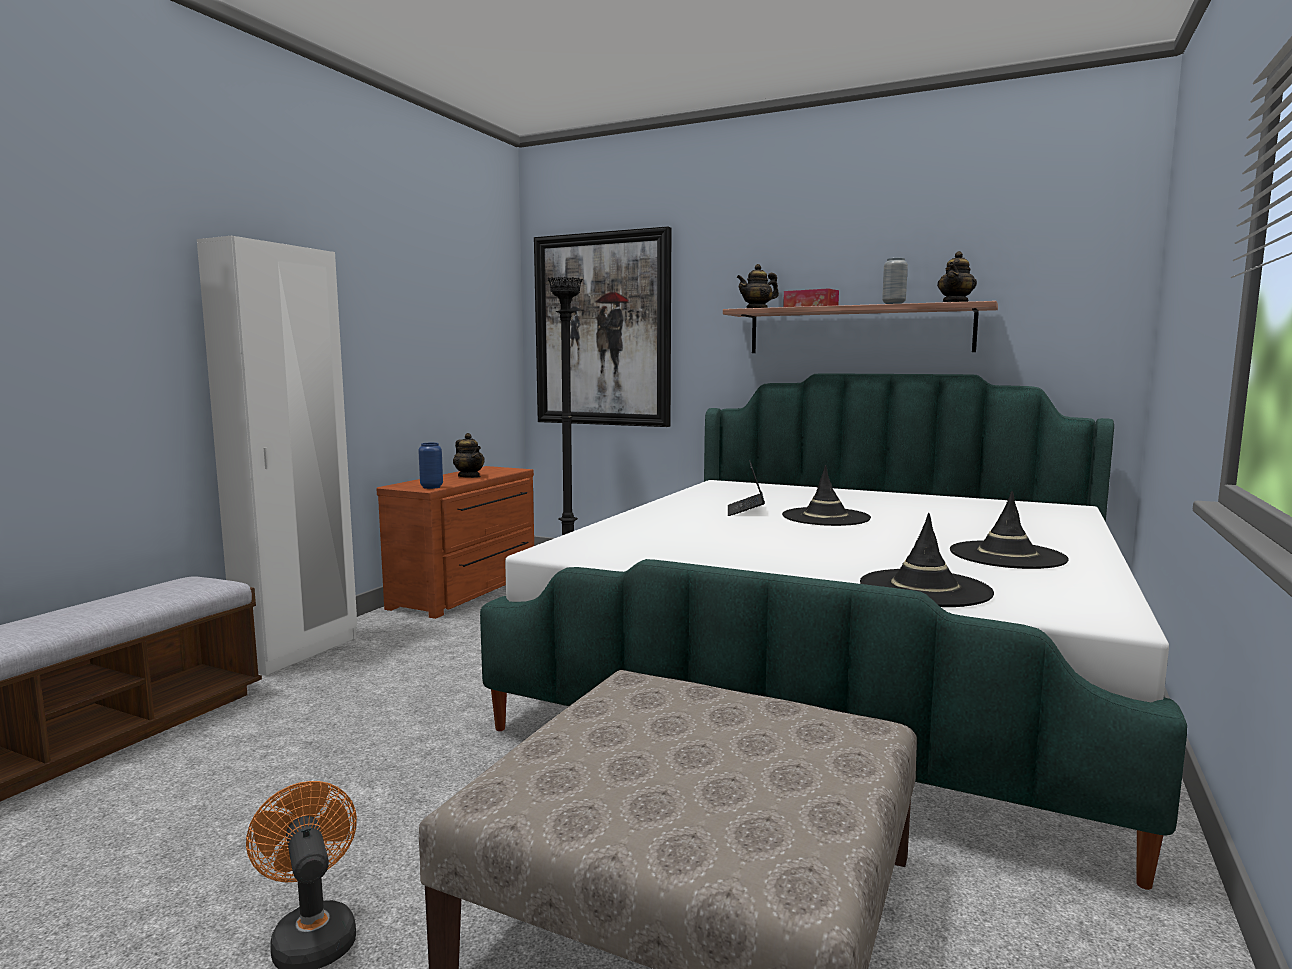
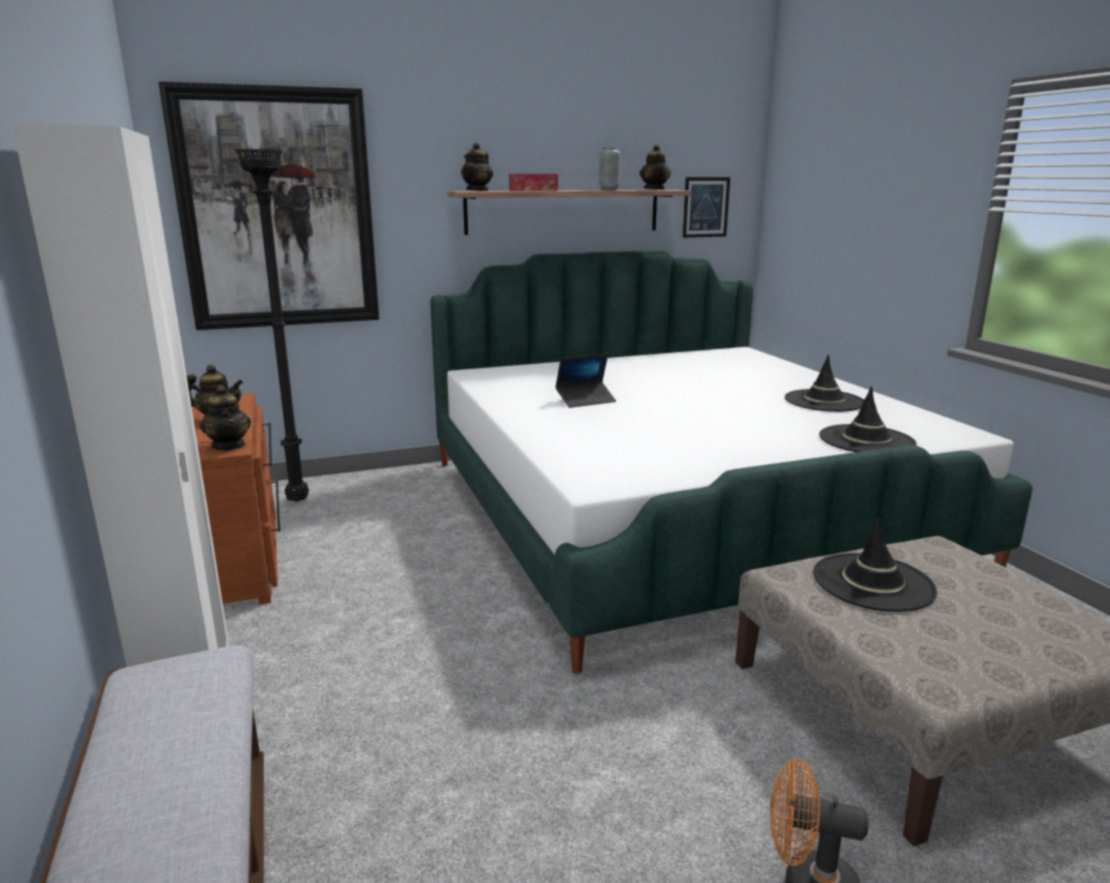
camera: 45 degrees left, 10 degrees up
(431, 487) = (229, 446): blue vase -> teapot
(745, 511) = (585, 400): laptop -> laptop turned 75 degrees counterclockwise
(825, 517) = (652, 393): black hat -> black hat (873, 583)
(1053, 325) = (705, 207): none -> picture

